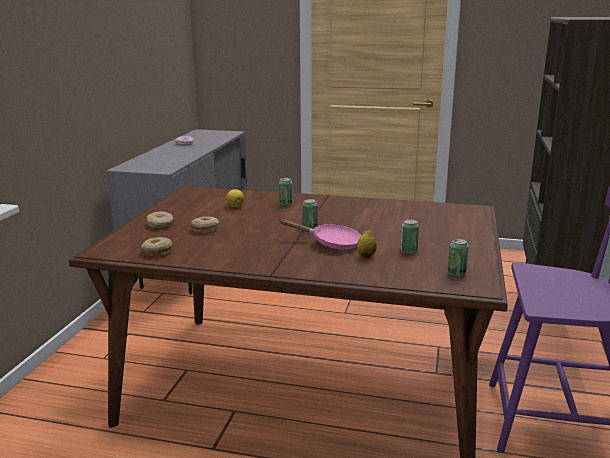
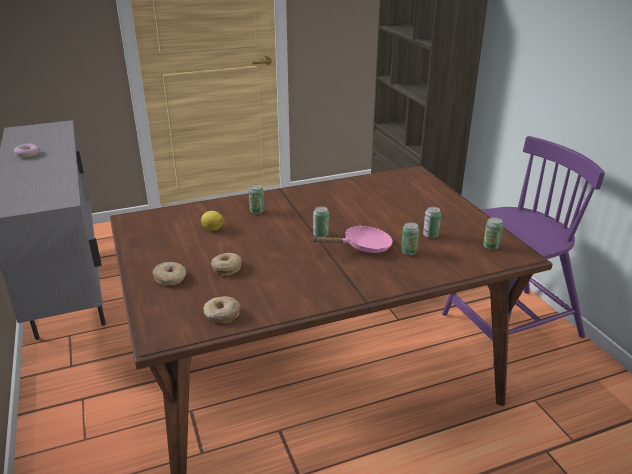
camera: 35 degrees left, 10 degrees up
(366, 256) = (408, 252): lemon -> can

